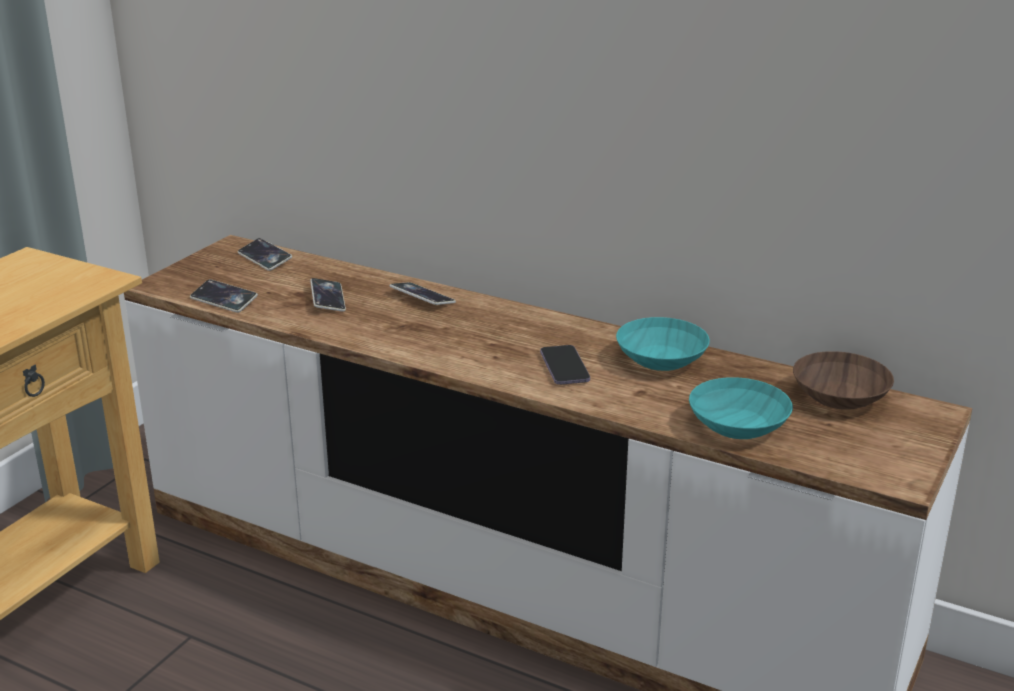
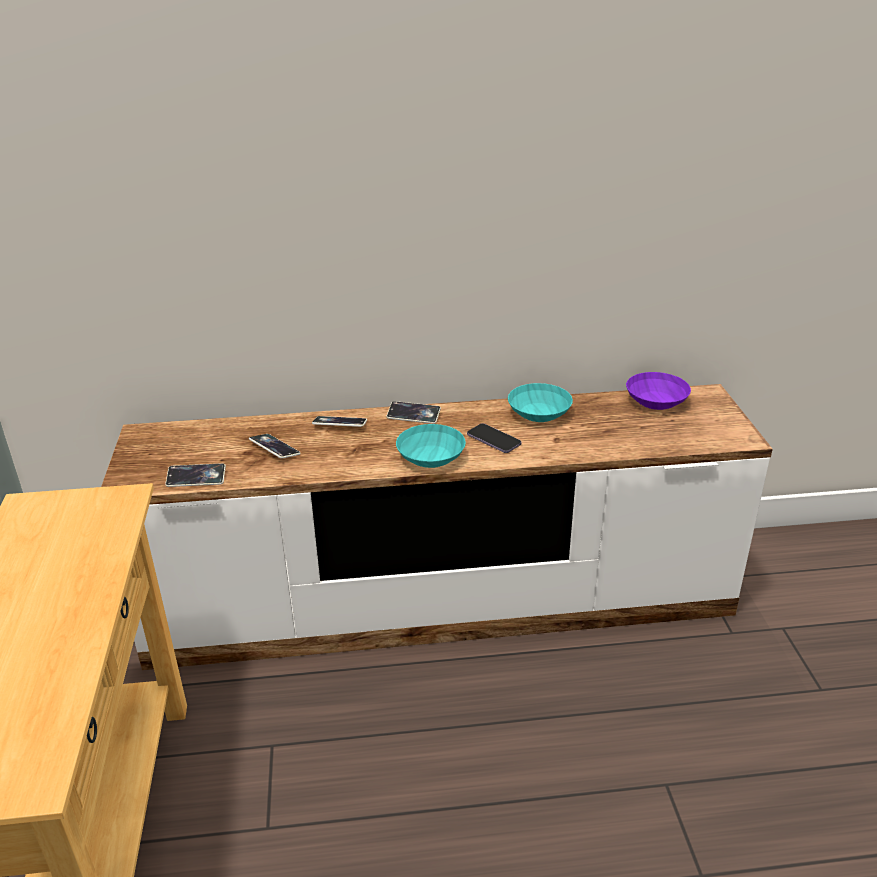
camera: 35 degrees left, 5 degrees up
(264, 258) = (180, 434): phone -> phone (413, 415)
(736, 426) = (631, 440): turquoise bowl -> turquoise bowl (430, 458)
(839, 397) = (657, 402): brown bowl -> purple bowl

